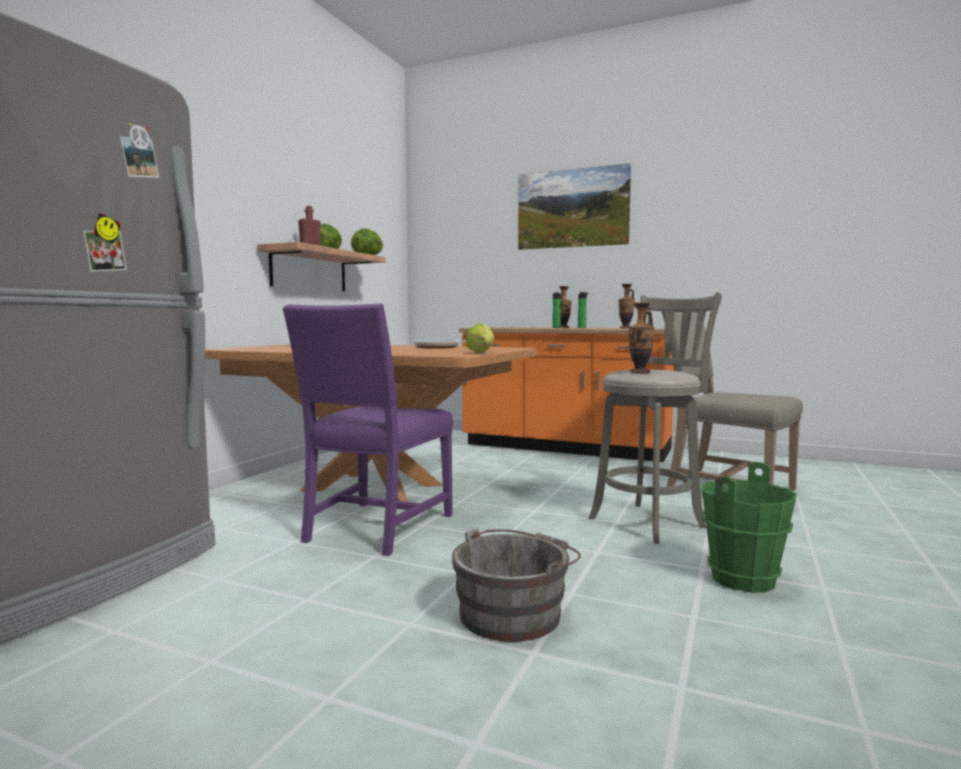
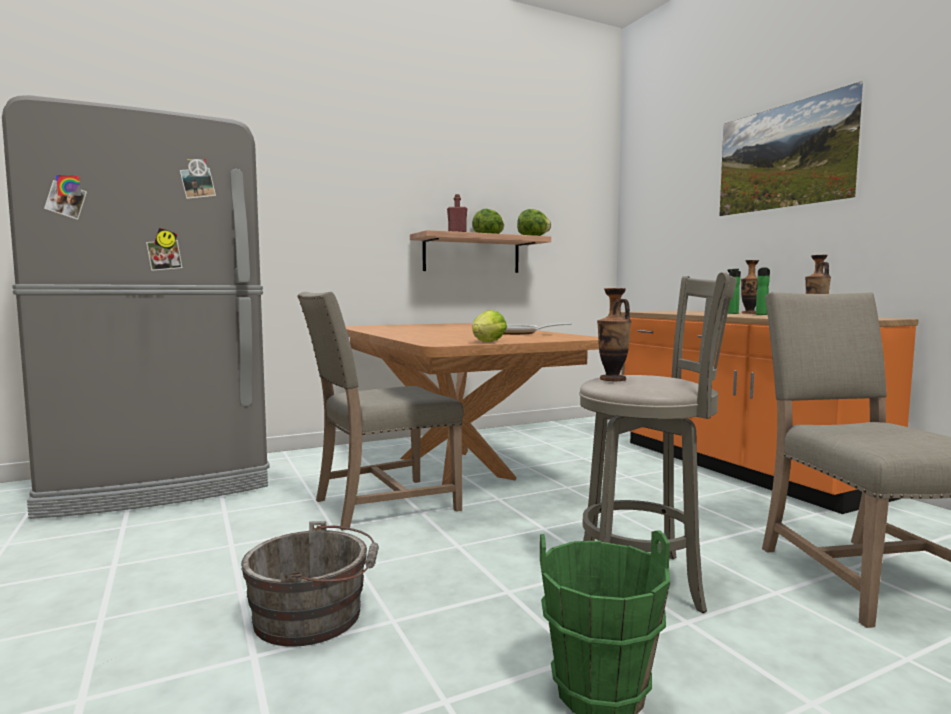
camera: 40 degrees right, 0 degrees up
(375, 529) = (381, 504): purple chair -> beige chair

